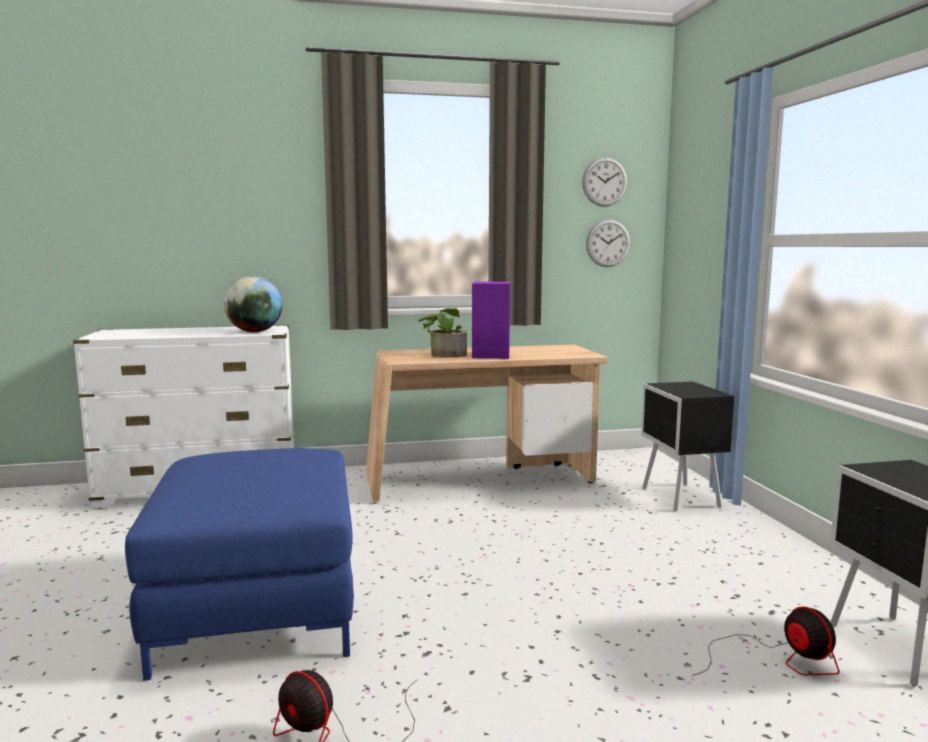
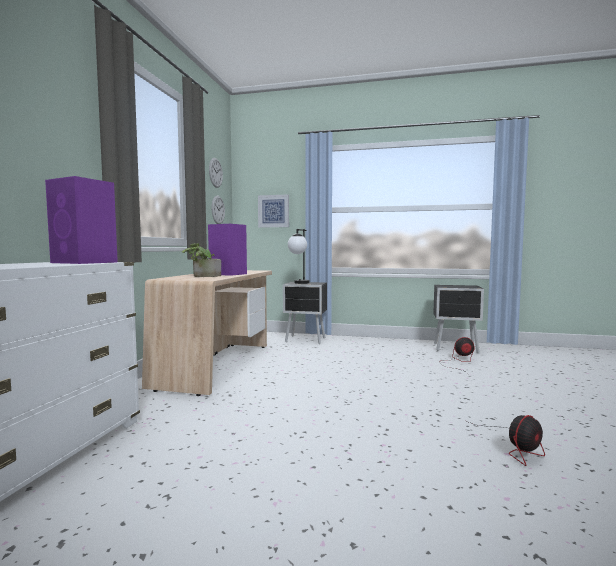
camera: 65 degrees left, 5 degrees down
(255, 332) = (85, 262): globe -> purple speaker
(259, 607) = (354, 458): blue ottoman -> none
(672, 387) = (299, 283): none -> table lamp
(703, 241) = (273, 211): none -> picture

